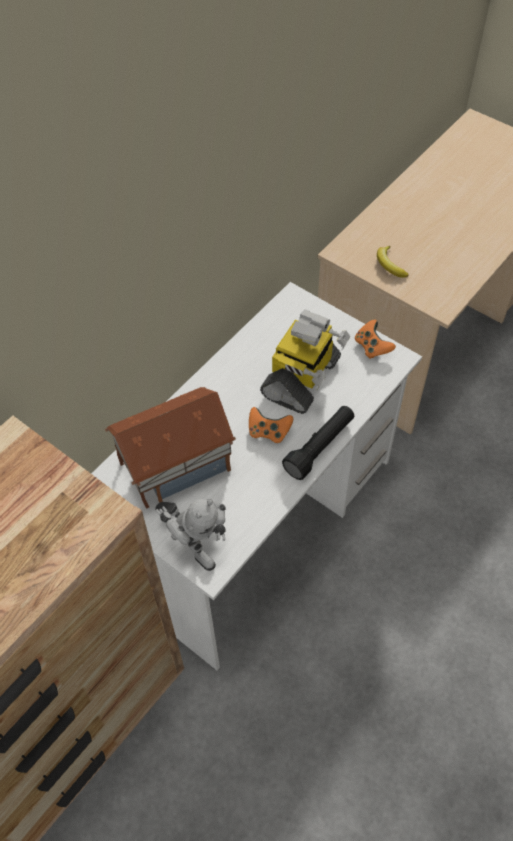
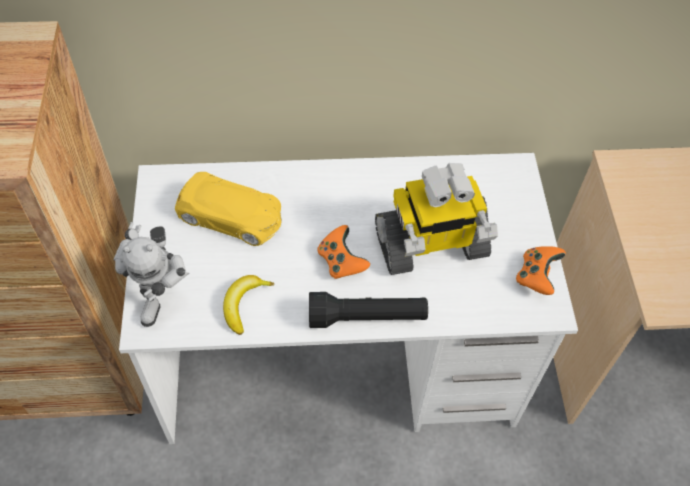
camera: 45 degrees right, 0 degrees up
(174, 466) = (231, 217): toy house -> yellow toy car
(389, 265) = (657, 218): banana -> banana (244, 304)

